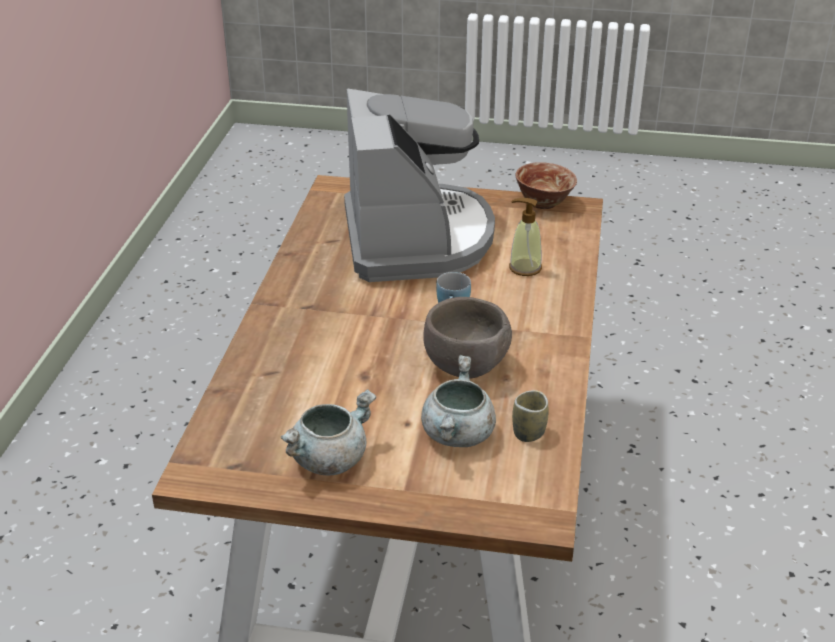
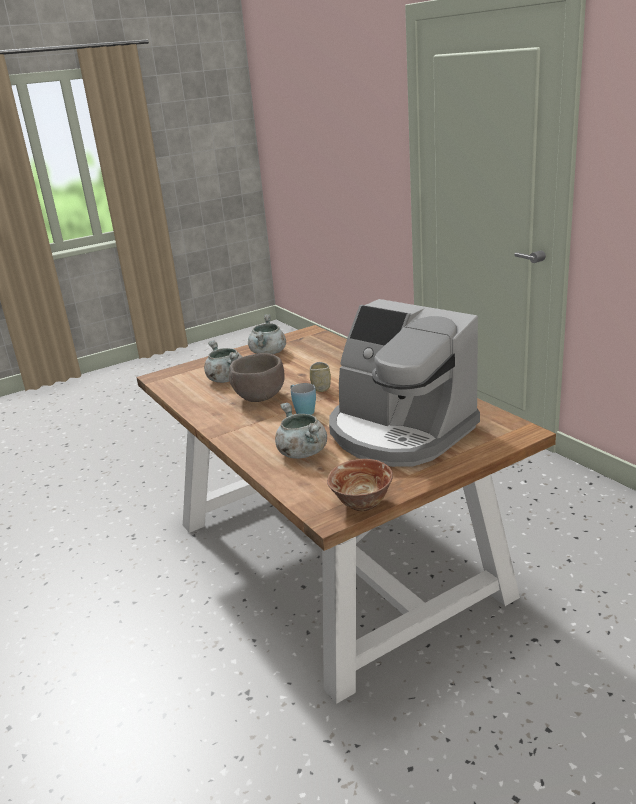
camera: 140 degrees right, 10 degrees down
(525, 268) = (301, 452): soap dispenser -> grey cooking pot
(528, 433) = (194, 393): cup -> cup (321, 388)

